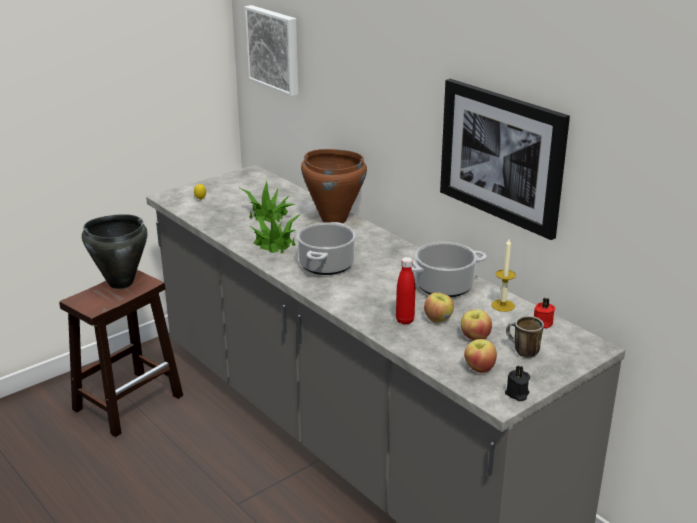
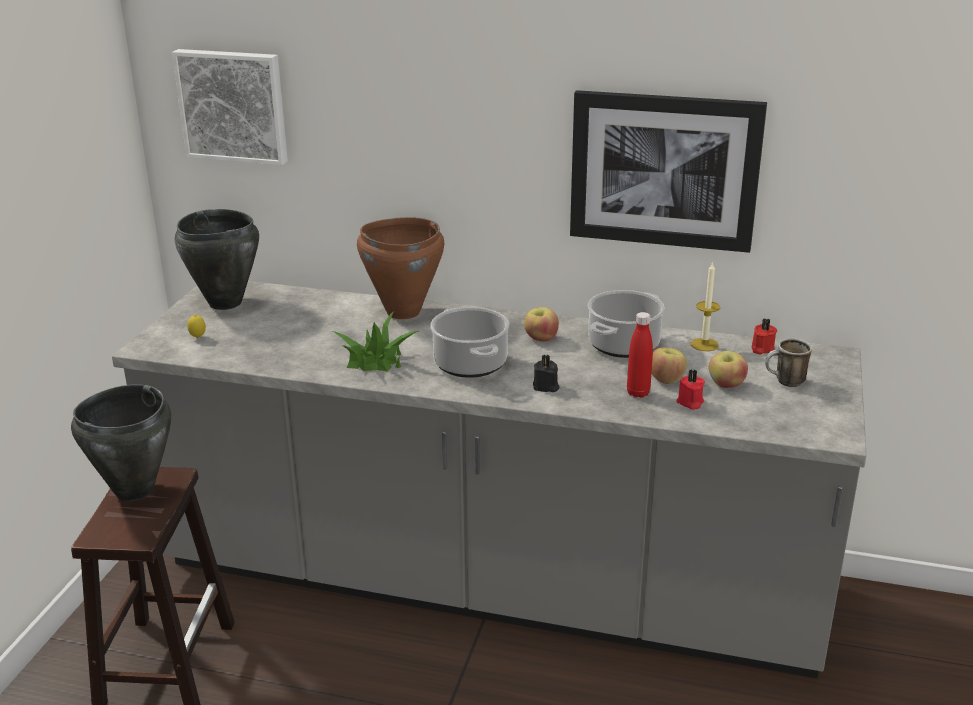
camera: 35 degrees left, 0 degrees up
(241, 183) = (225, 303): none -> black cooking pot
(267, 214) = (314, 330): potted plant -> none
(430, 339) = (690, 402): none -> red candle
(479, 368) = (773, 413): apple -> apple (541, 338)
(517, 394) = (839, 424): black candle -> black candle (546, 387)

